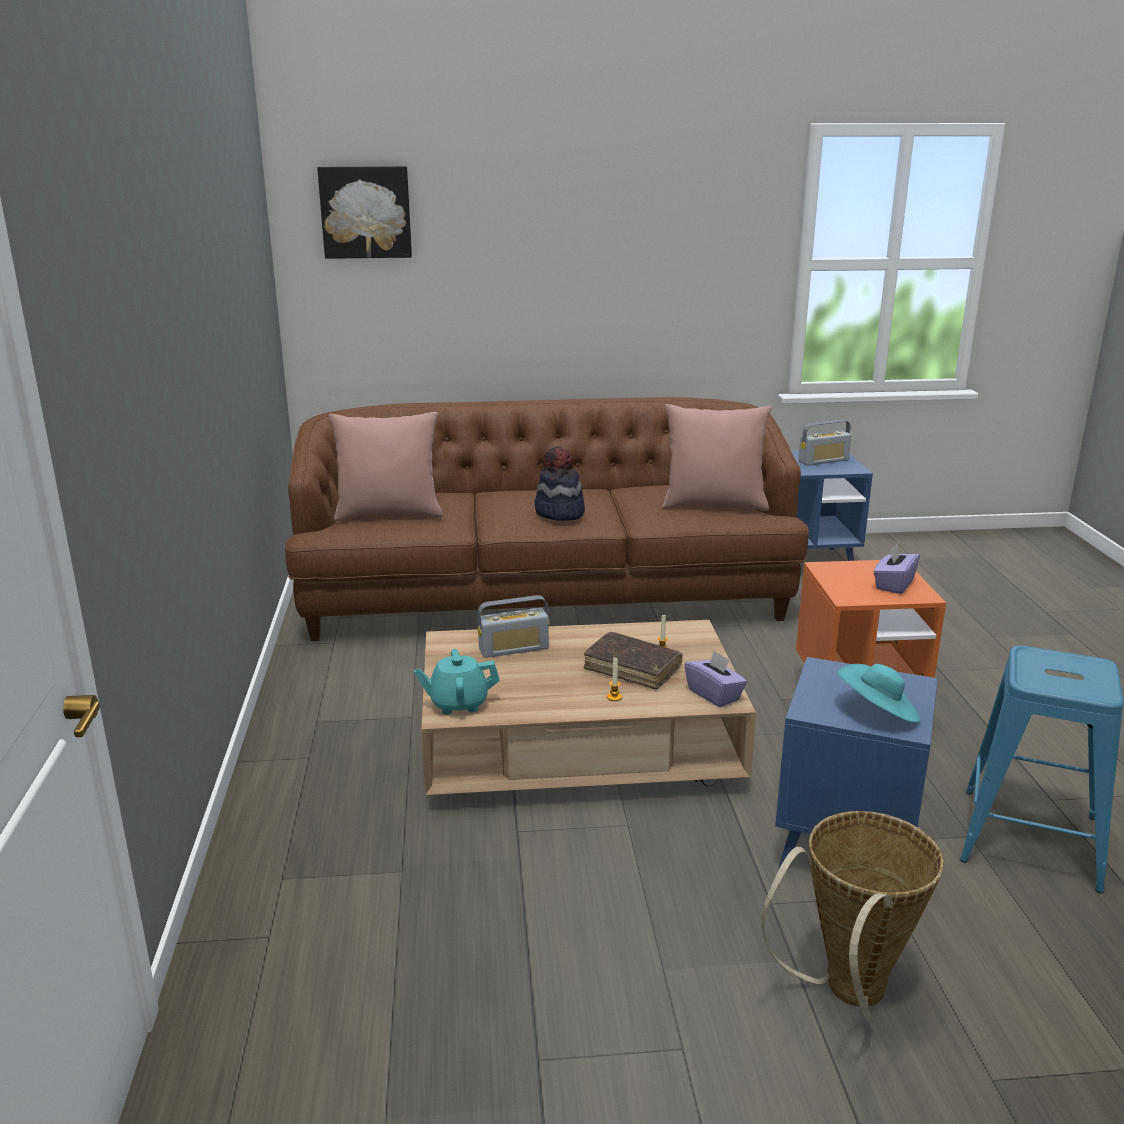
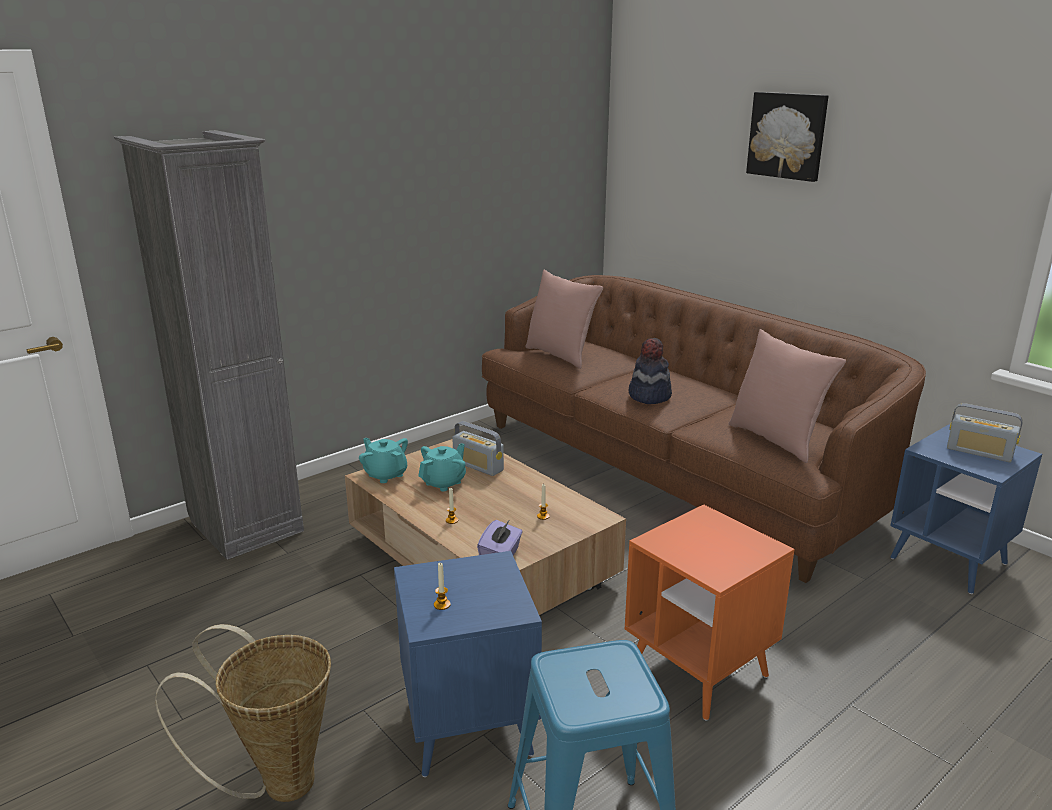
camera: 55 degrees right, 0 degrees up
(284, 887) = (247, 525): none -> grey cabinet
(366, 212) = (662, 124): picture -> picture (788, 135)
(525, 677) = (444, 482): none -> turquoise teapot
(632, 668) = (502, 514): brown book -> none
(878, 712) = (442, 605): turquoise hat -> candle
(893, 585) = (719, 556): purple tissue box -> none

